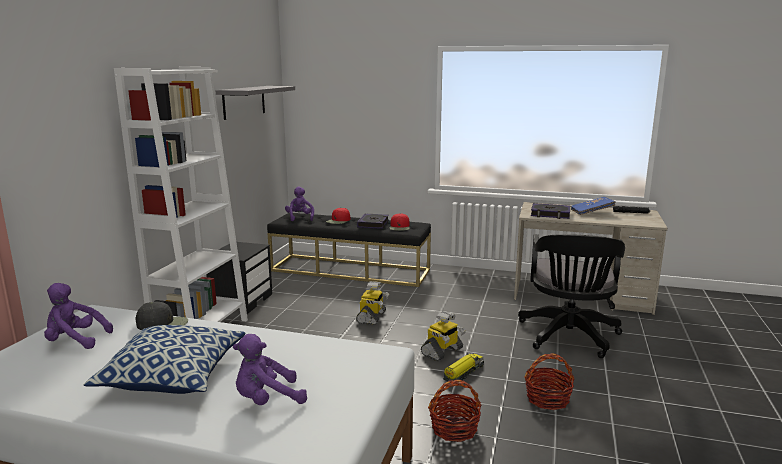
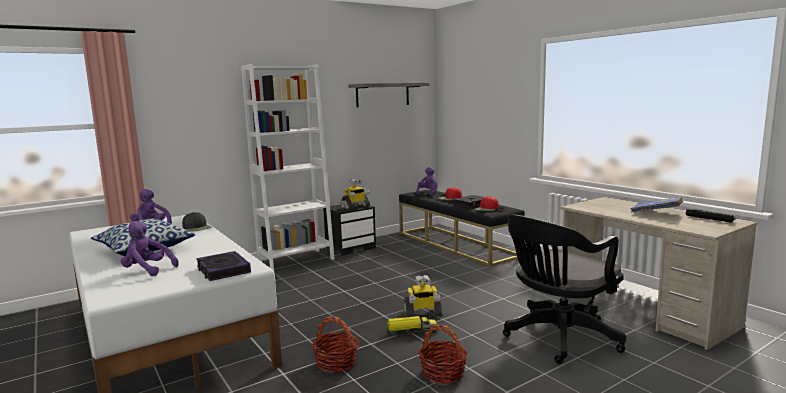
camera: 40 degrees right, 5 degrees down
(372, 317) = (414, 277): toy robot -> toy robot (355, 207)
(550, 214) = (601, 208): book -> book (223, 270)

